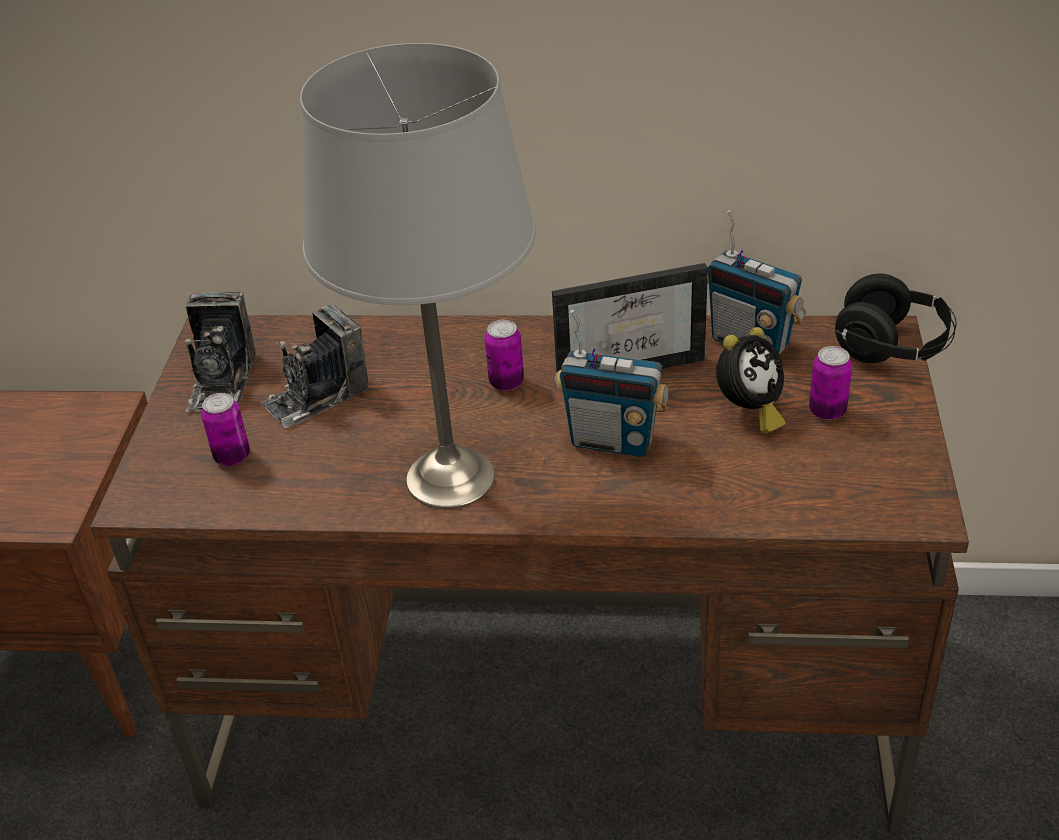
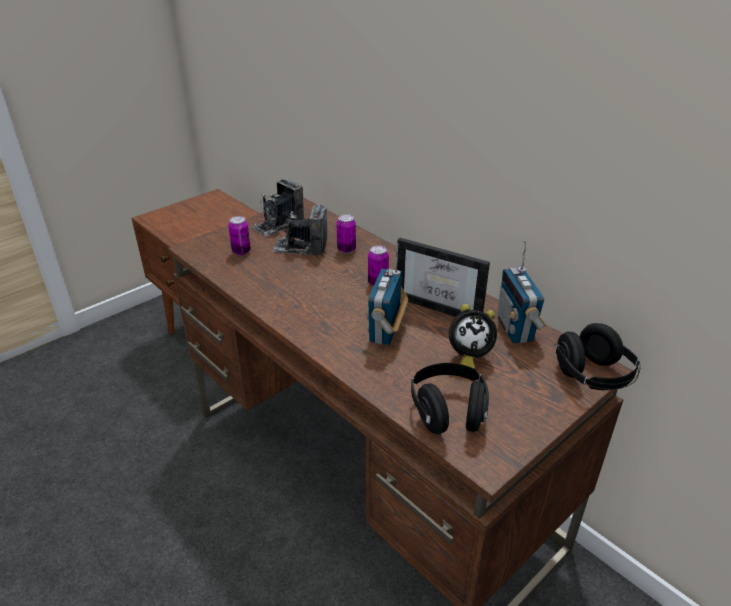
camera: 40 degrees right, 5 degrees down
(452, 479) = (300, 305): grey table lamp -> none
(612, 440) = (385, 331): radio -> radio turned 45 degrees clockwise
(815, 487) = (448, 412): none -> black headphones
(827, 411) = (508, 383): can -> can (346, 249)

